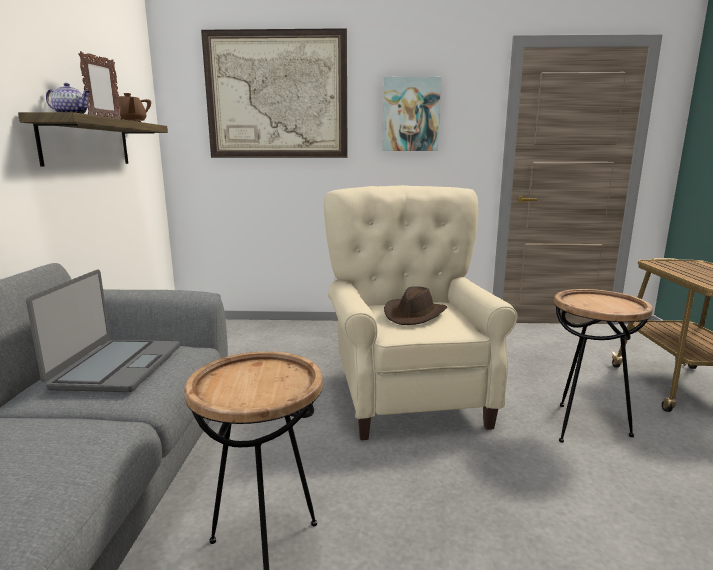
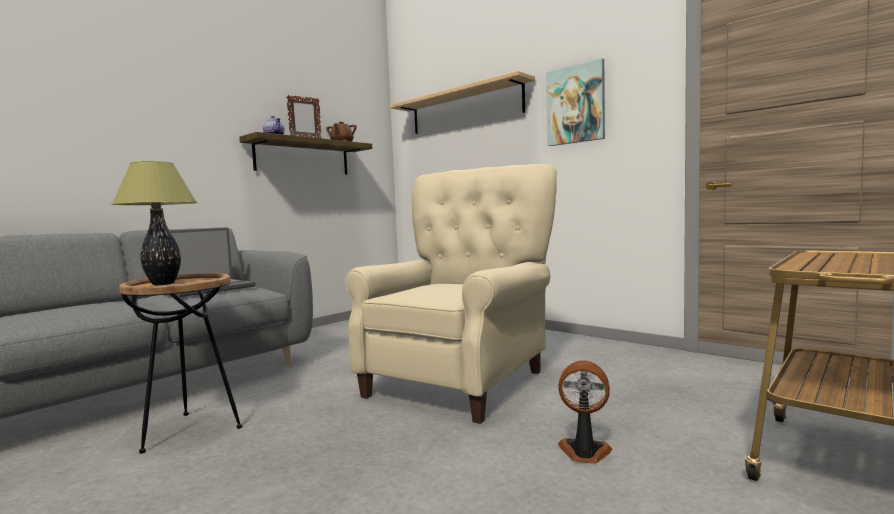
camera: 40 degrees right, 10 degrees down
(245, 389) = (163, 284): none -> table lamp
(276, 95) = (464, 109): picture -> shelf
(414, 315) = (440, 288): brown hat -> none
(583, 427) = (584, 453): brown side table -> fan

